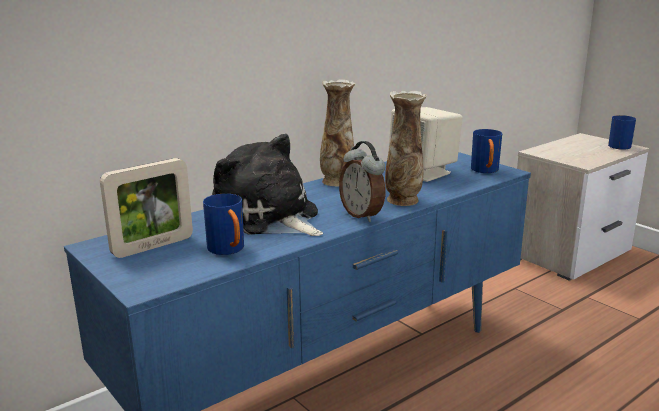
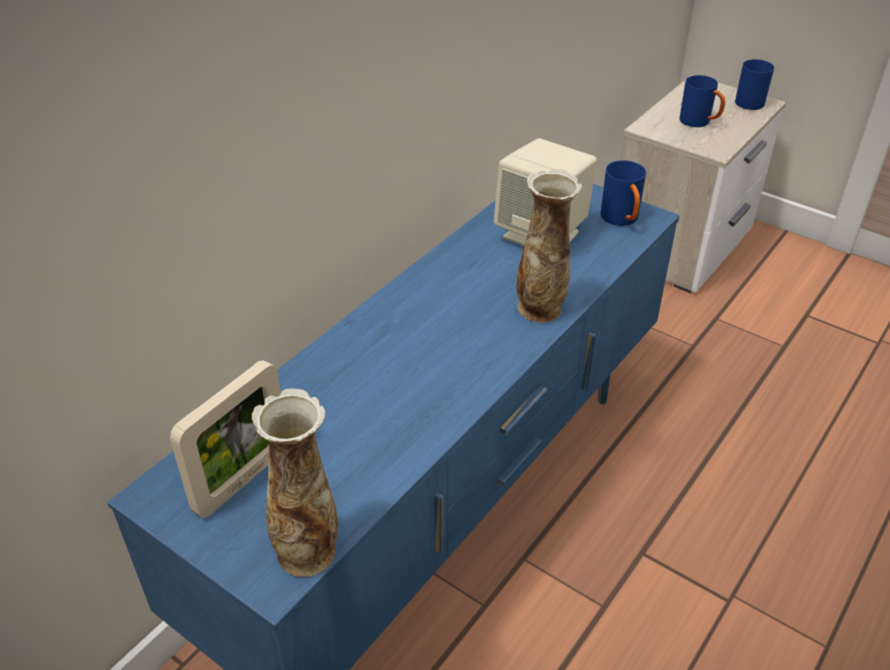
camera: 15 degrees left, 20 degrees up
(229, 250) = (355, 470): blue mug -> blue mug (699, 123)
(268, 217) = (375, 381): plush toy -> none
(337, 181) = (434, 275): vase -> vase (308, 551)
(362, 215) = (501, 354): alarm clock -> none

